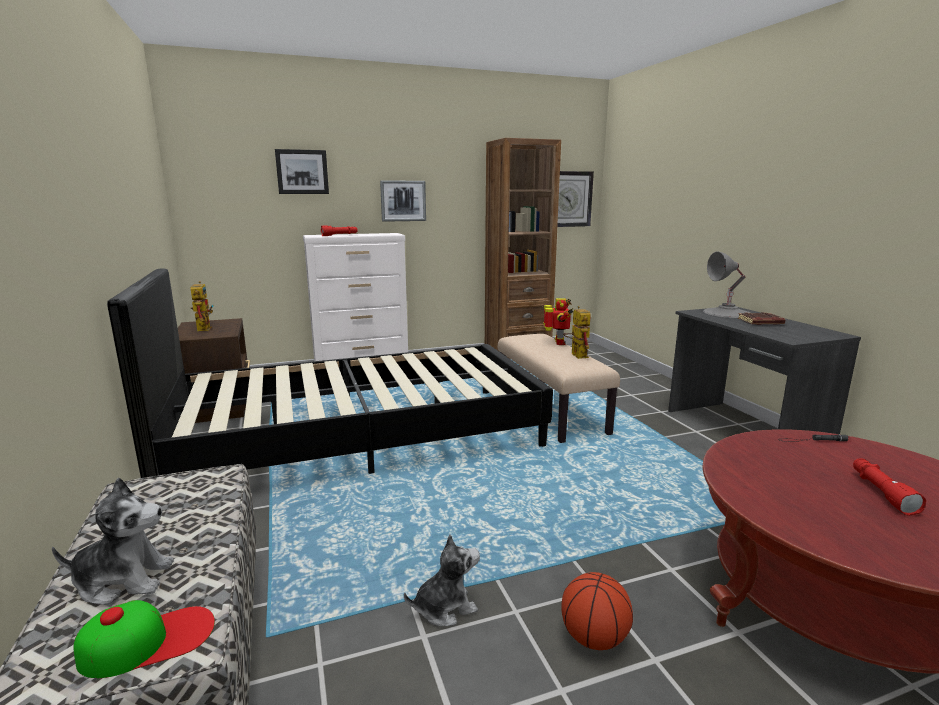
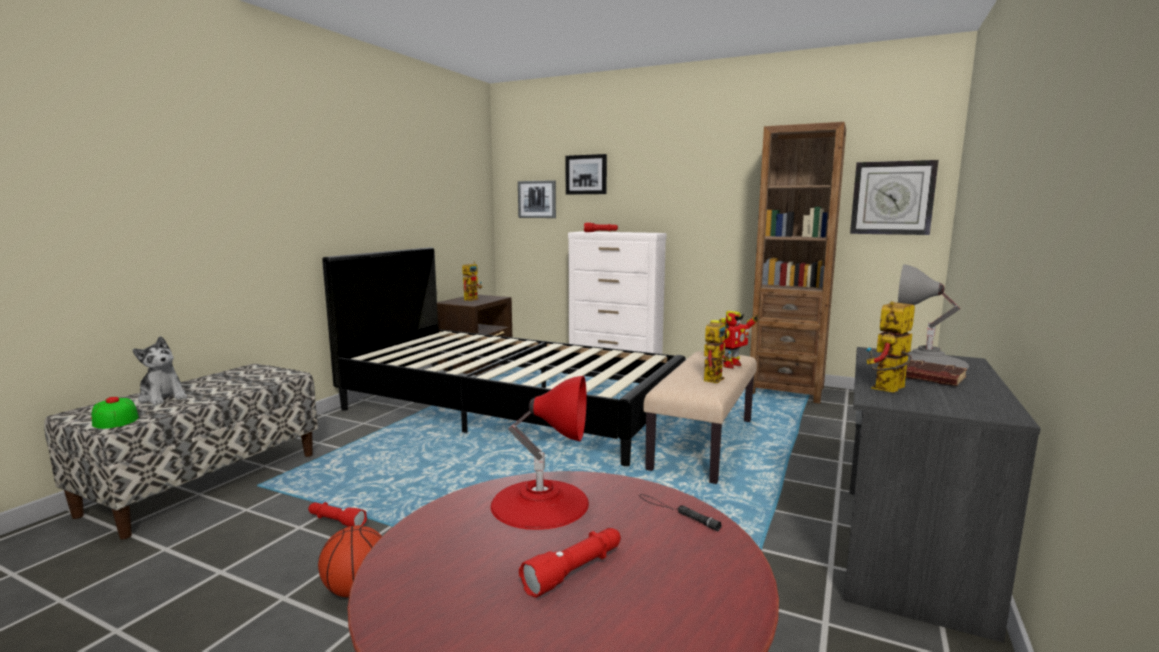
camera: 45 degrees right, 5 degrees down
(149, 640) = (114, 418): cap -> cap turned 150 degrees counterclockwise
(403, 201) = (675, 200): picture -> picture (537, 199)
(445, 608) = (336, 521): plush toy -> red flashlight
(765, 469) = (540, 503): none -> red table lamp
(775, 333) = (889, 390): none -> toy robot

